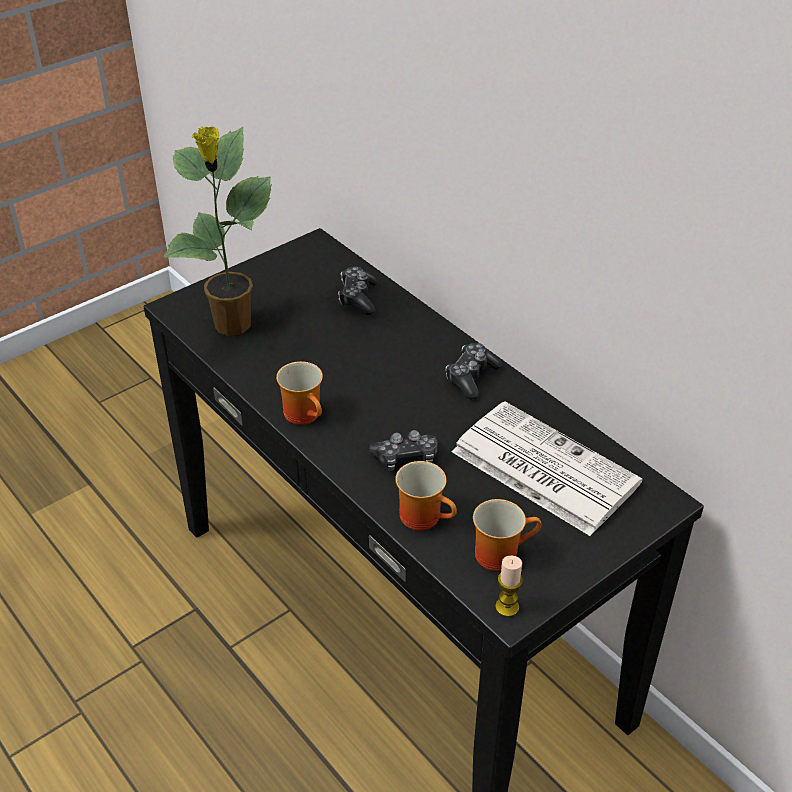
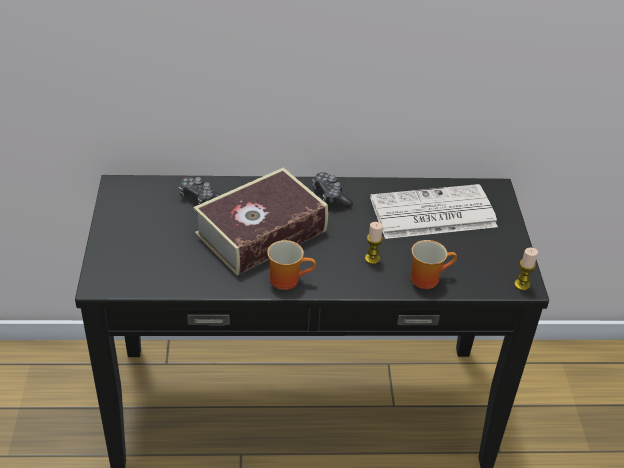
camera: 55 degrees left, 0 degrees up
(232, 326) = (158, 267): potted plant -> none
(354, 361) = (261, 232): none -> book
(406, 458) = (372, 259): game controller -> candle
(499, 552) = (480, 265): mug -> none

